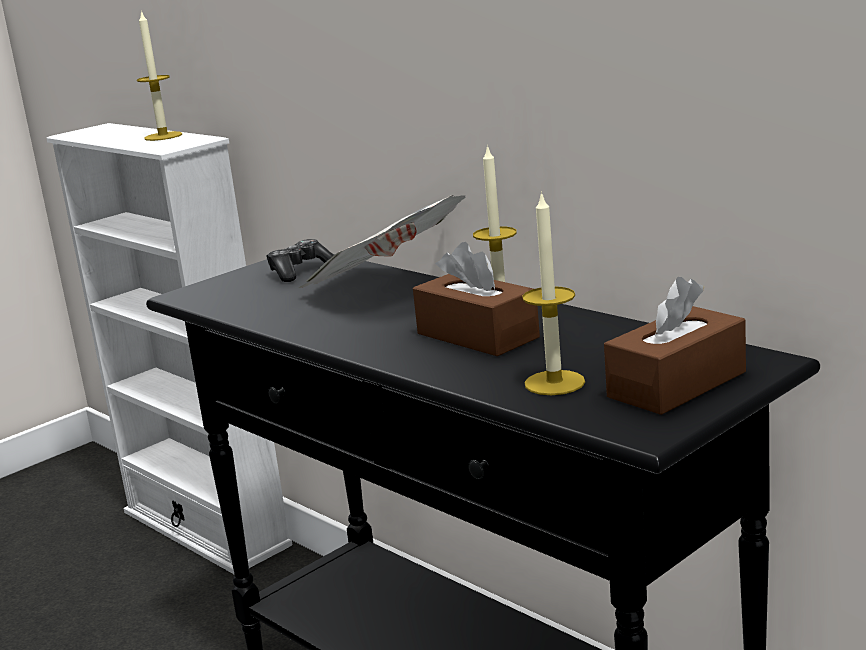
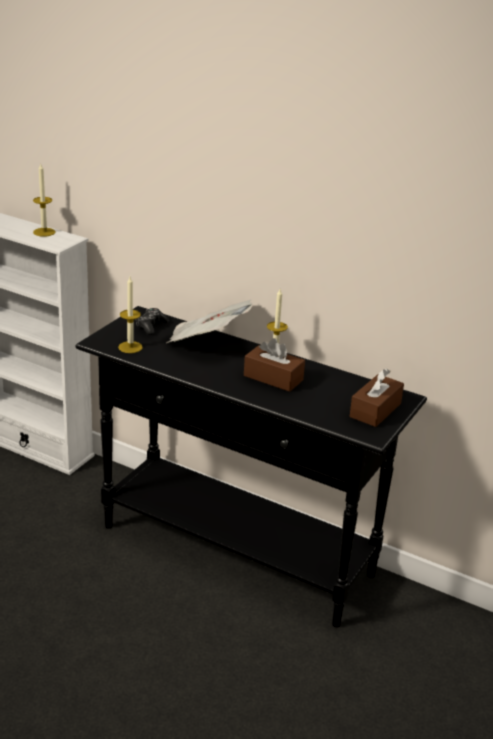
camera: 20 degrees left, 10 degrees up
(554, 383) = (323, 408): candle -> candle (130, 347)

